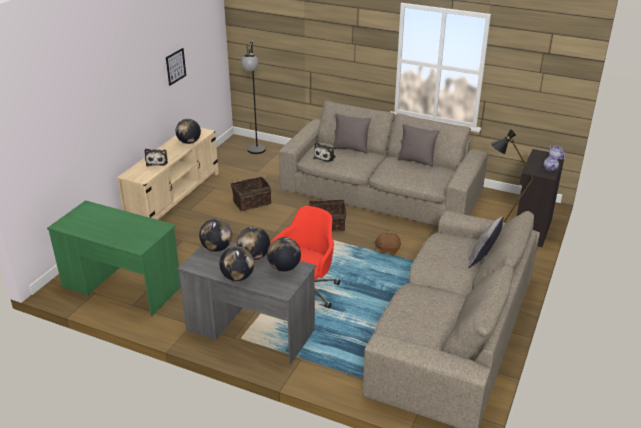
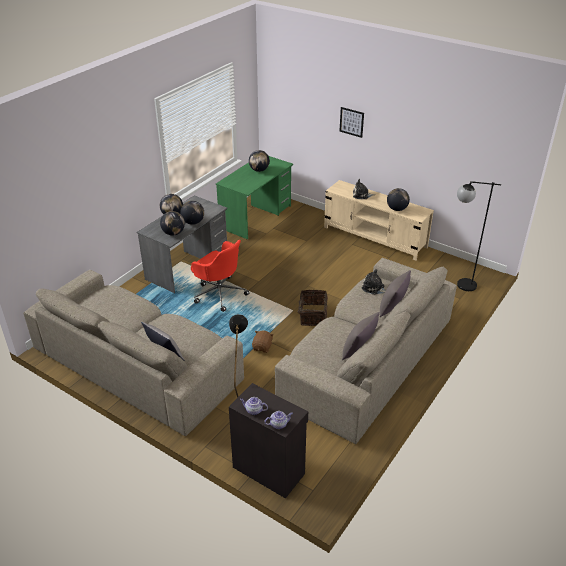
camera: 100 degrees right, 5 degrees up
(175, 66) = (434, 151): picture -> picture (351, 122)
(217, 248) = (210, 209): globe -> globe (259, 170)
(251, 202) = (360, 276): basket -> none

